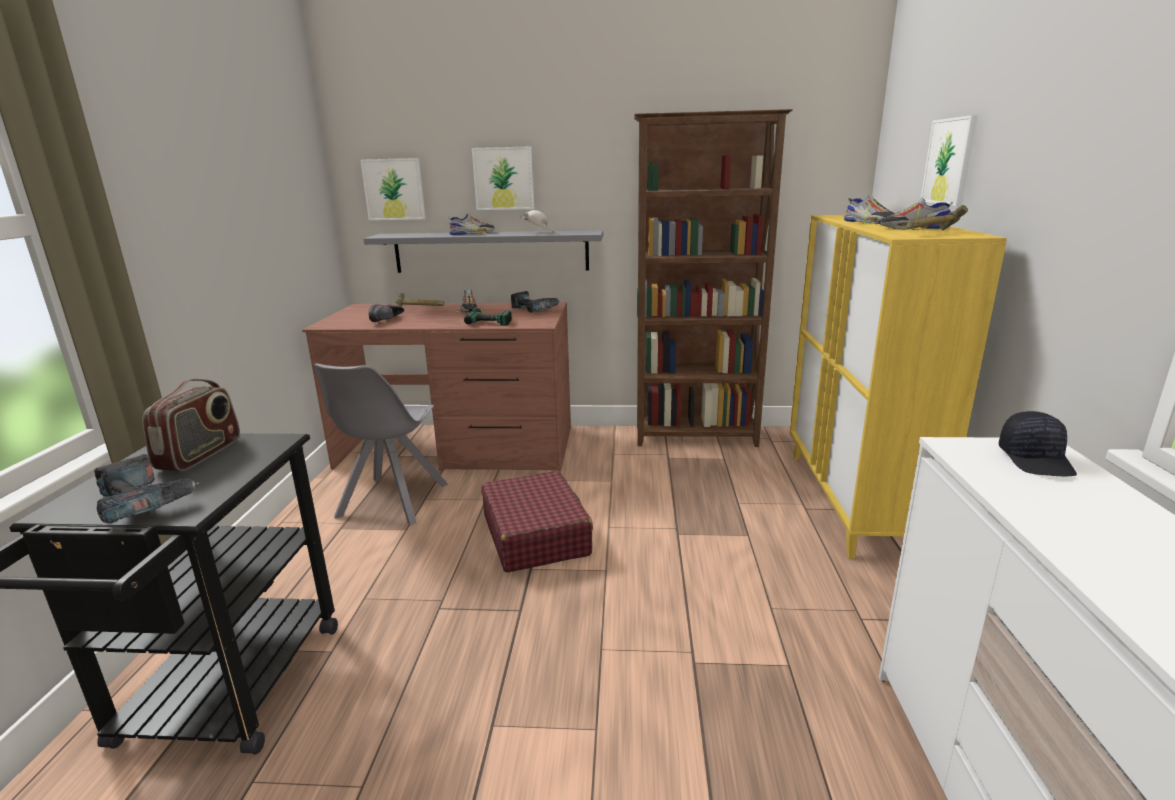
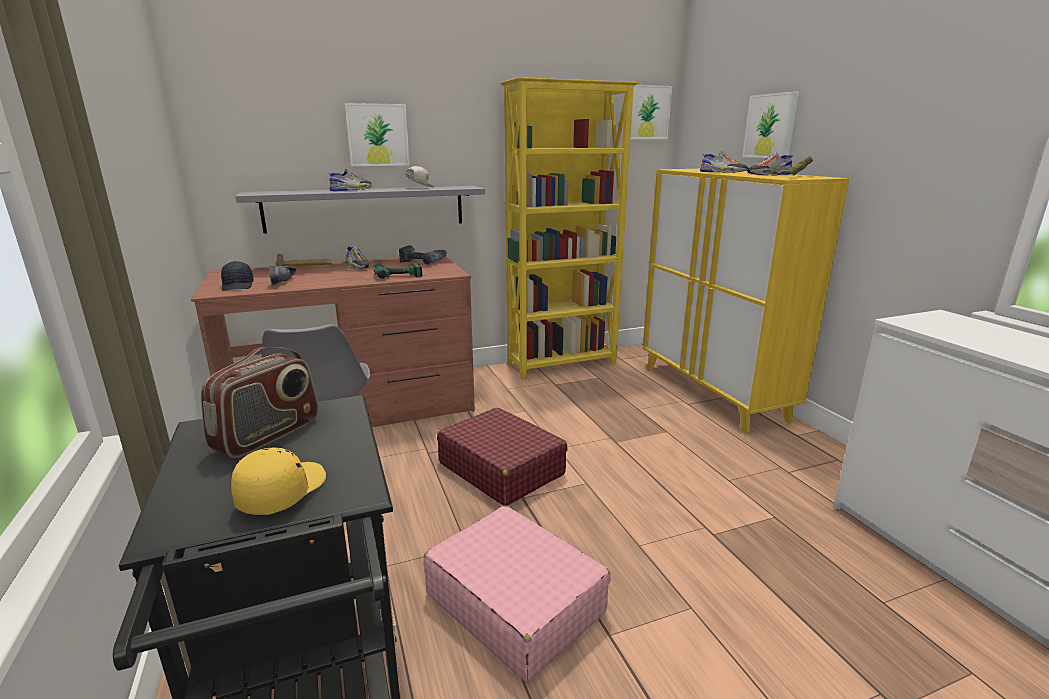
camera: 25 degrees left, 0 degrees up
(144, 500) = (281, 492): power drill -> yellow cap
(200, 454) = (268, 435): radio -> radio turned 45 degrees clockwise
(394, 189) = (256, 144): picture -> picture (647, 112)
(436, 665) = (514, 603): none -> pink suitcase
(696, 437) = (563, 364): brown bookcase -> yellow bookcase
(1036, 460) = (955, 323): black cap -> black cap (238, 286)

